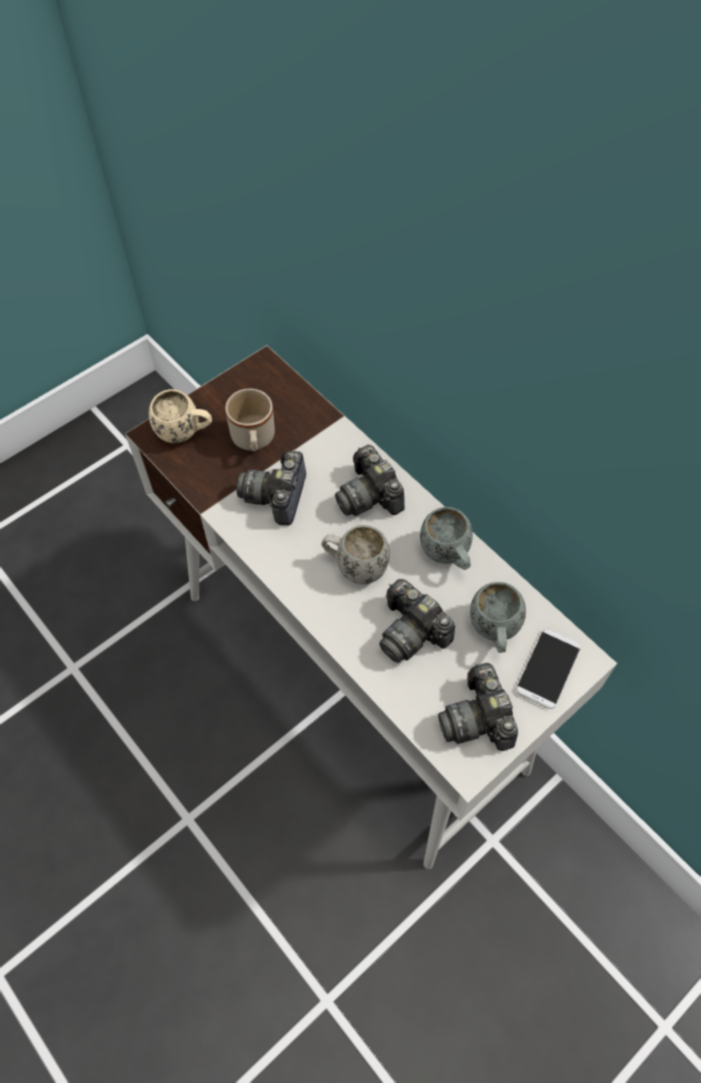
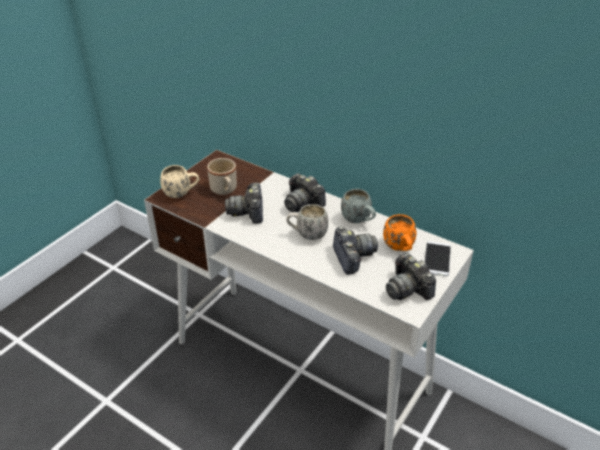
camera: 15 degrees left, 20 degrees down
(411, 631) = (352, 257): camera -> camera turned 135 degrees counterclockwise
(494, 632) = (400, 249): grey mug -> orange mug

